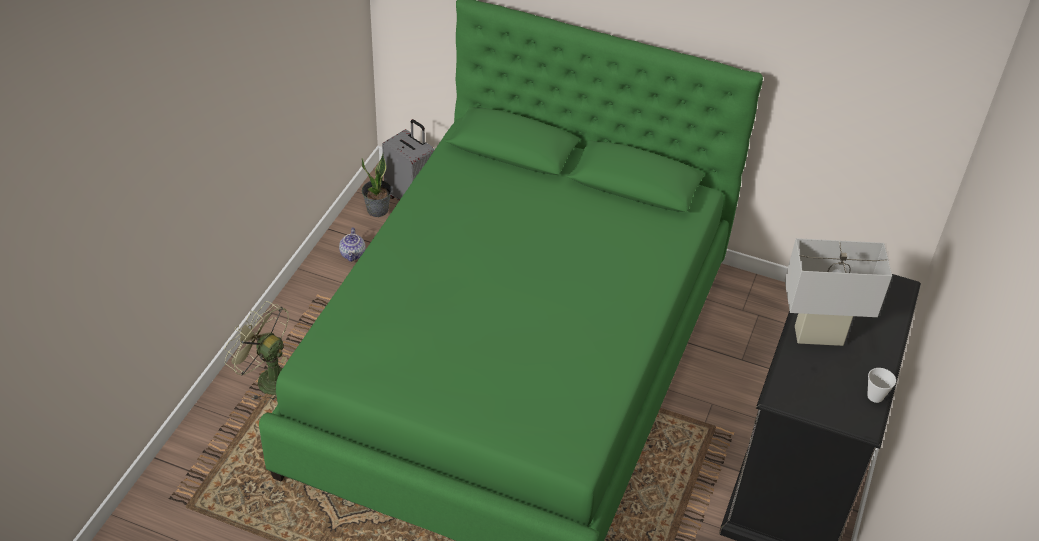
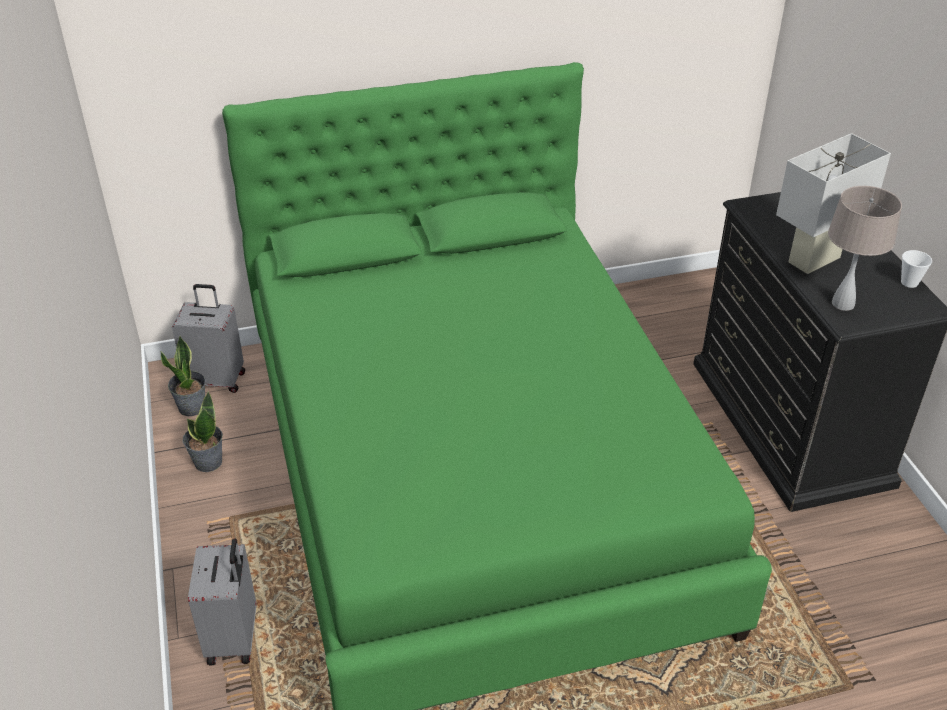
camera: 35 degrees left, 5 degrees down
(267, 379) = (234, 638): green fan -> grey suitcase
(353, 254) = (207, 462): teapot -> potted plant
(795, 381) = (843, 303): none -> beige table lamp

